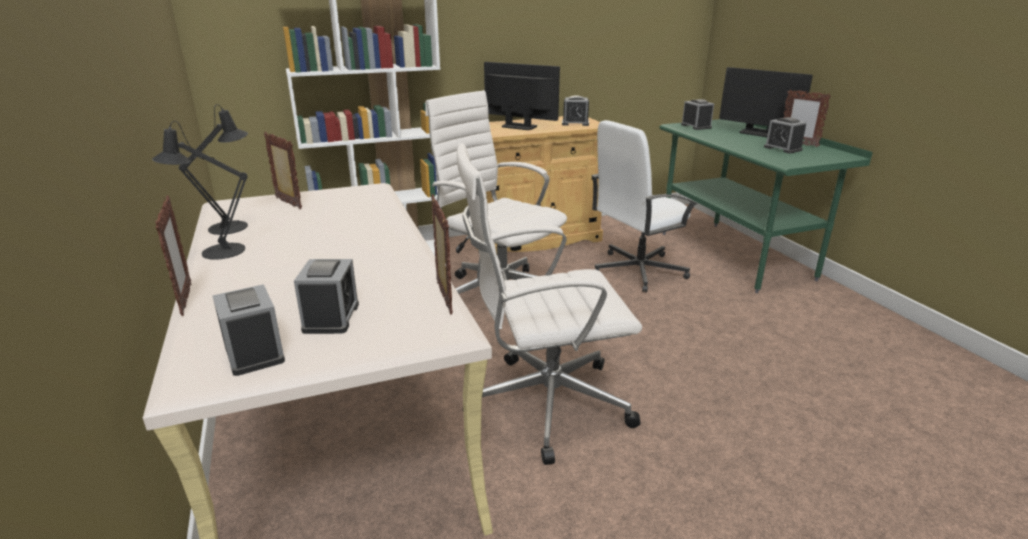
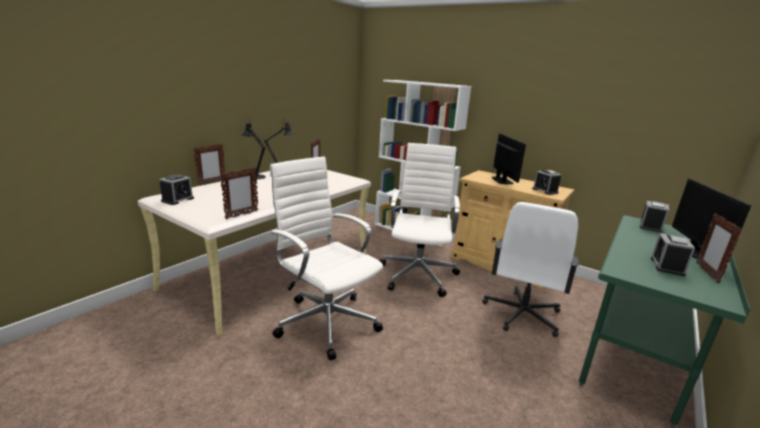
camera: 55 degrees right, 5 degrees down
(331, 317) = (211, 203): alarm clock -> none
(637, 271) = (521, 314): white office chair -> white office chair turned 90 degrees counterclockwise

